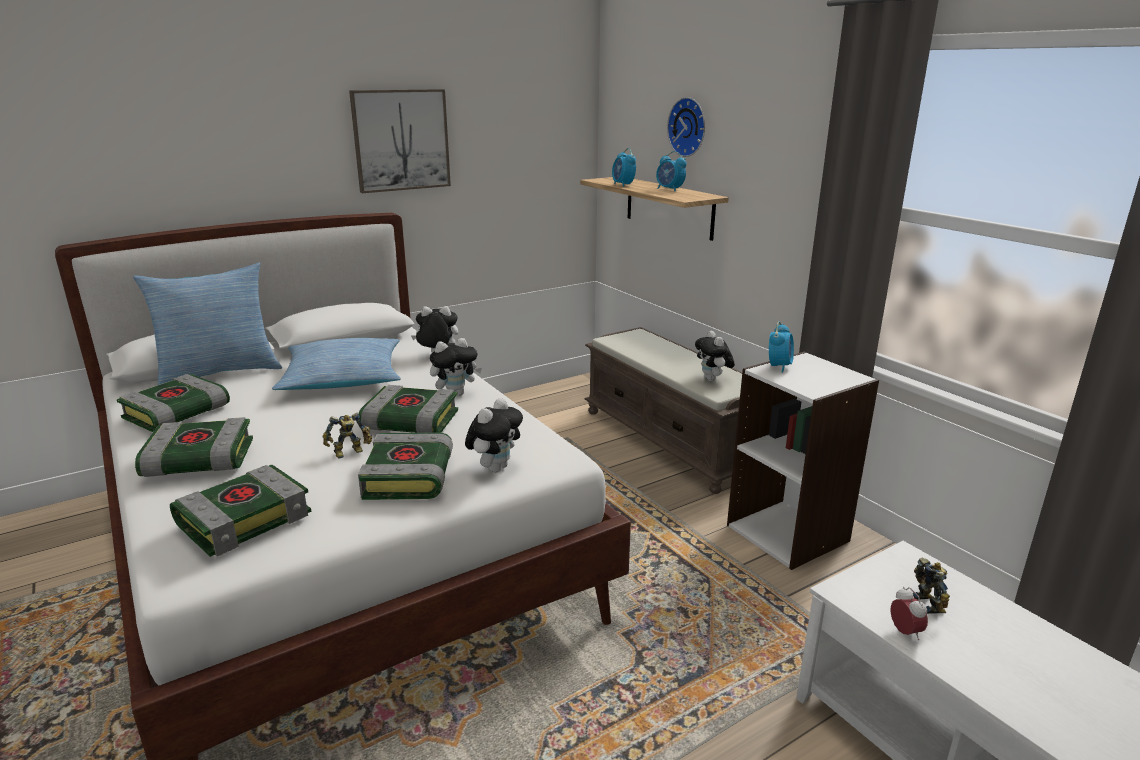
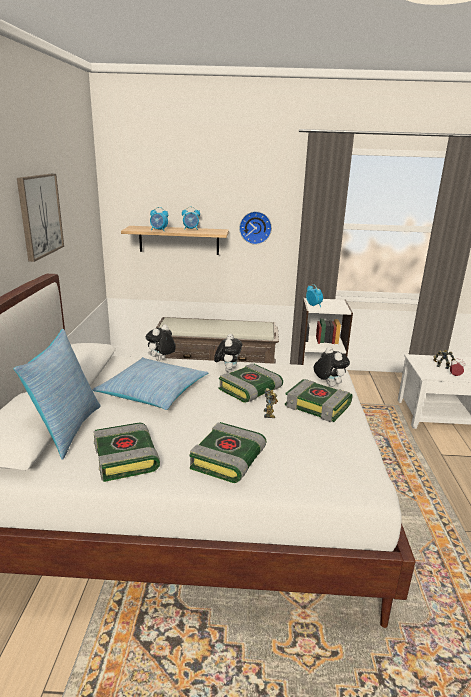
camera: 55 degrees left, 0 degrees up
(245, 518) = (328, 456): book -> none
(689, 127) = (192, 192): wall clock -> wall clock (255, 227)
(712, 379) = (250, 327): plush toy -> none

